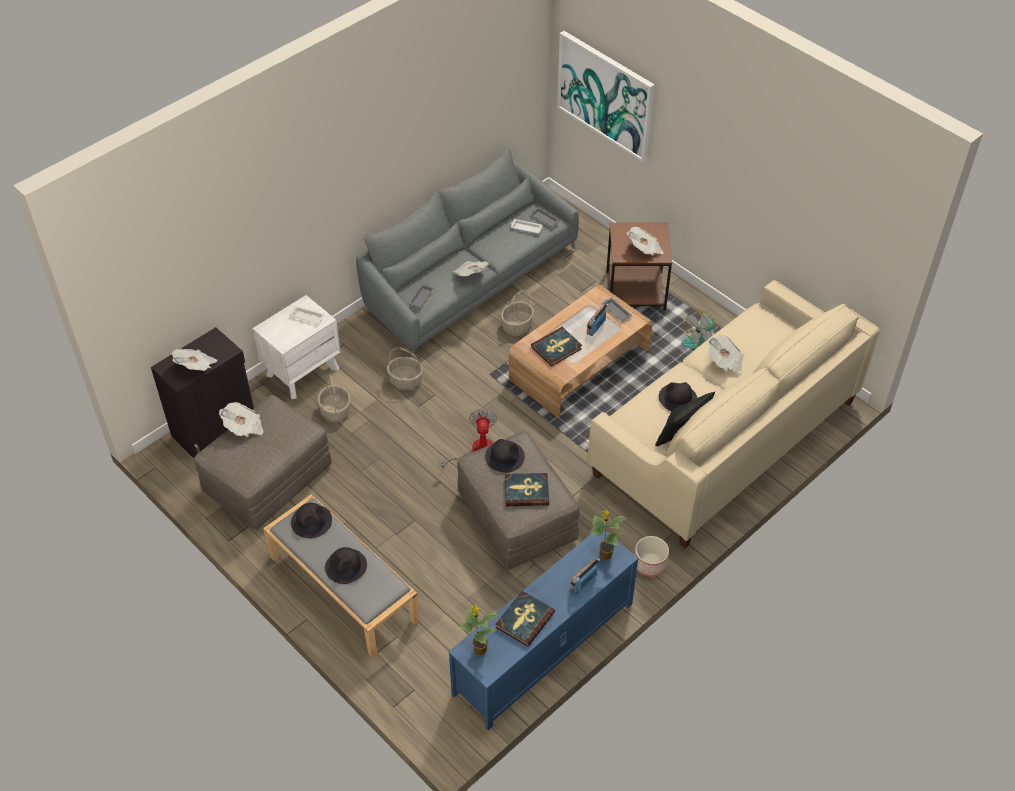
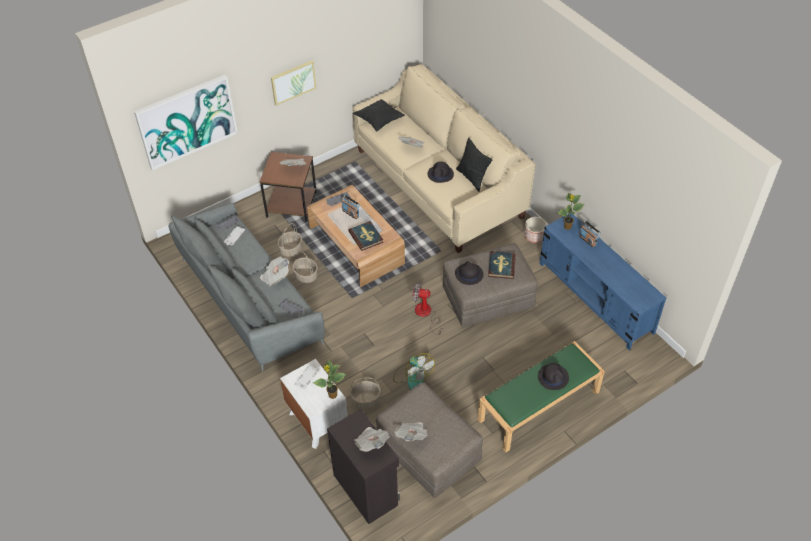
camera: 80 degrees left, 0 degrees up
(311, 521) = (509, 396): black hat -> none
(342, 588) = (538, 406): grey bench -> green bench
(406, 380) = (344, 350): basket -> basket (291, 249)
(479, 649) = (638, 298): potted plant -> potted plant (332, 395)
(524, 620) = (616, 273): book -> none
(701, 340) = (349, 179): fan -> fan (412, 376)
(721, 173) = (293, 82): none -> picture
(769, 320) = (379, 121): none -> black pillow

